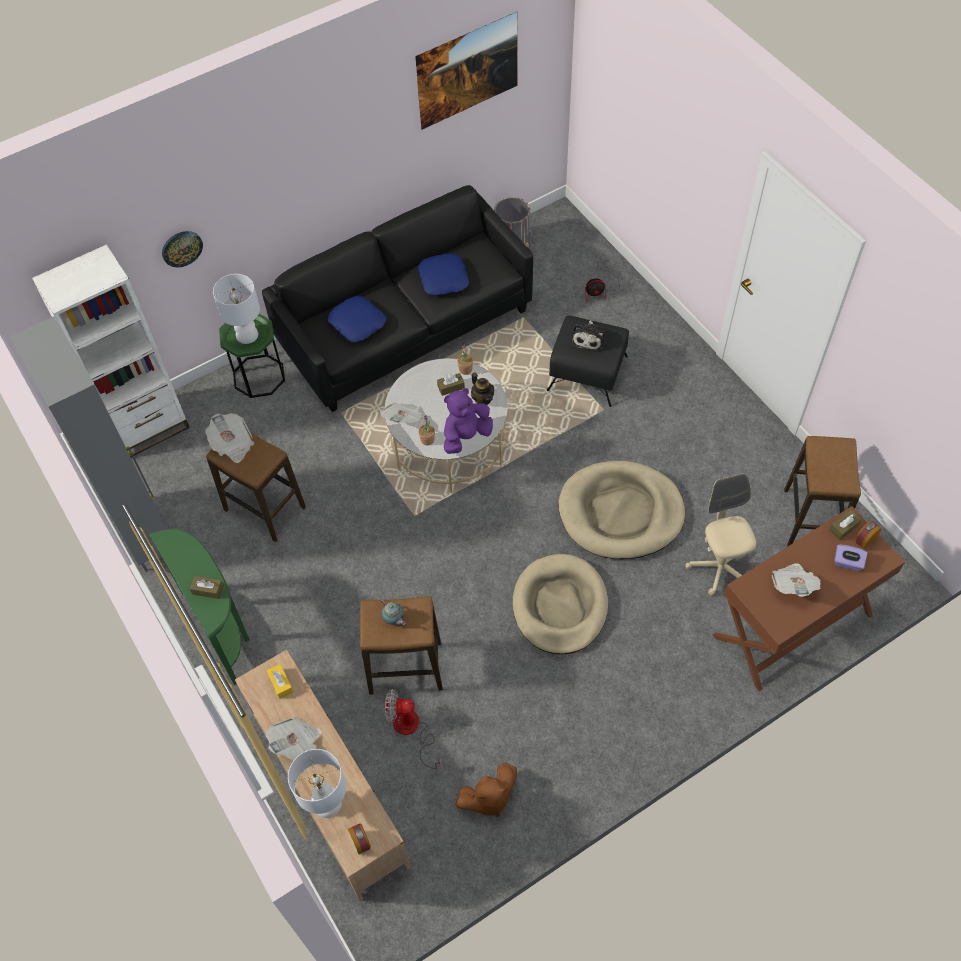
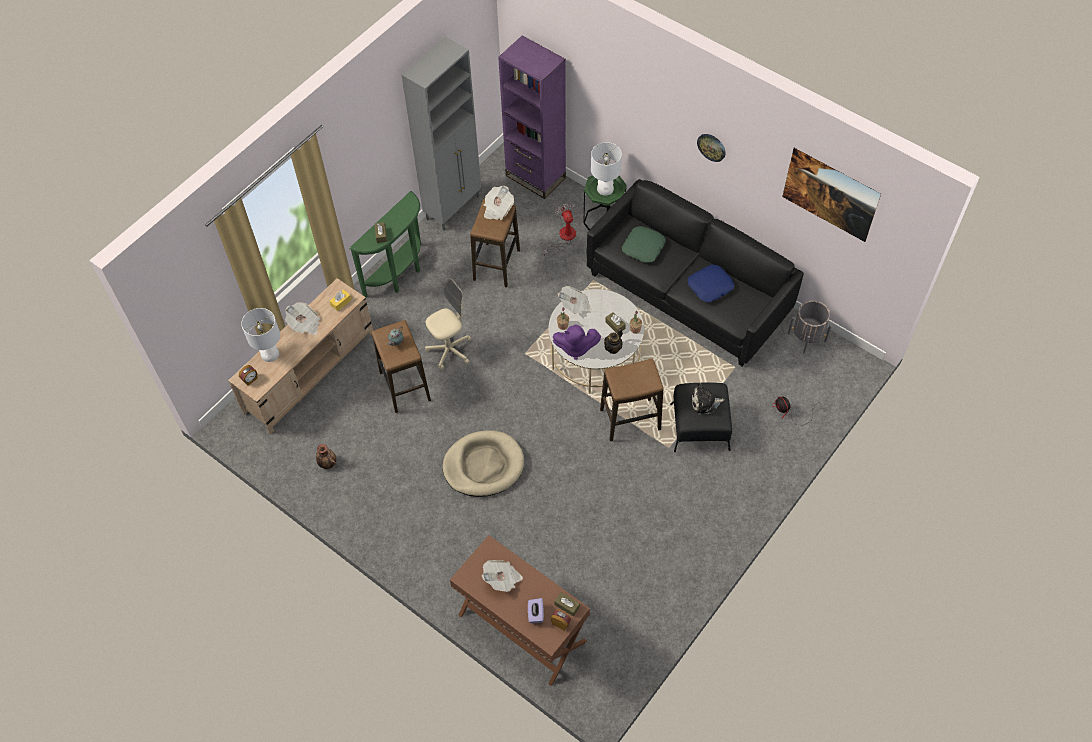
camera: 70 degrees right, 0 degrees up
(148, 427) = (535, 177): white bookcase -> purple bookcase
(181, 248) = (606, 105): wall clock -> wall clock (711, 147)
(357, 322) = (643, 247): blue pillow -> green pillow
(411, 730) = (361, 404): fan -> fan (563, 238)
(466, 436) = (575, 348): purple plush toy -> purple plush toy turned 150 degrees clockwise
(488, 798) = (327, 463): brown plush toy -> vase
(620, 513) = (577, 484): beige dog bed -> none
(718, 567) = (554, 564): beige office chair -> beige office chair (450, 350)
(810, 520) = (623, 622): stool -> stool (630, 420)

